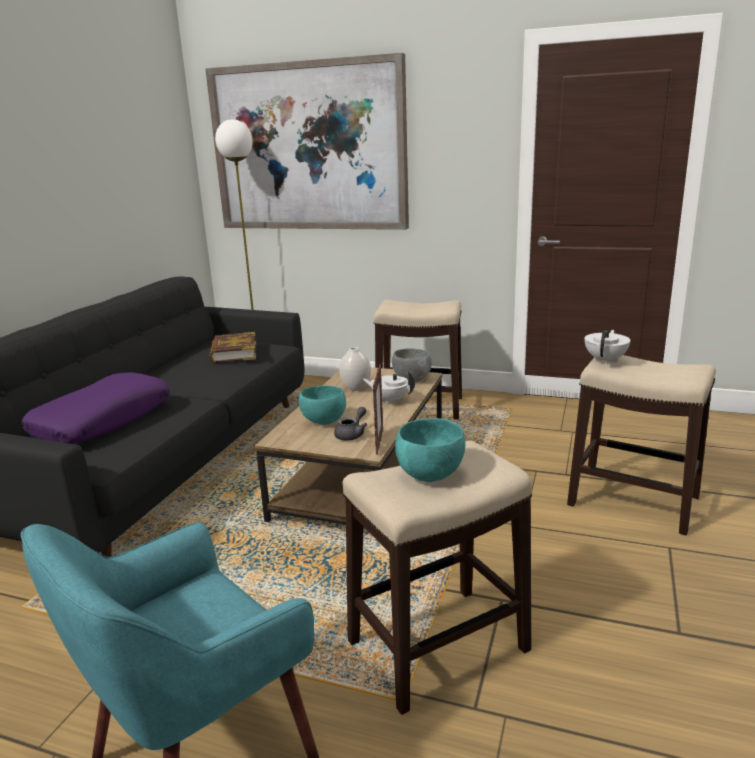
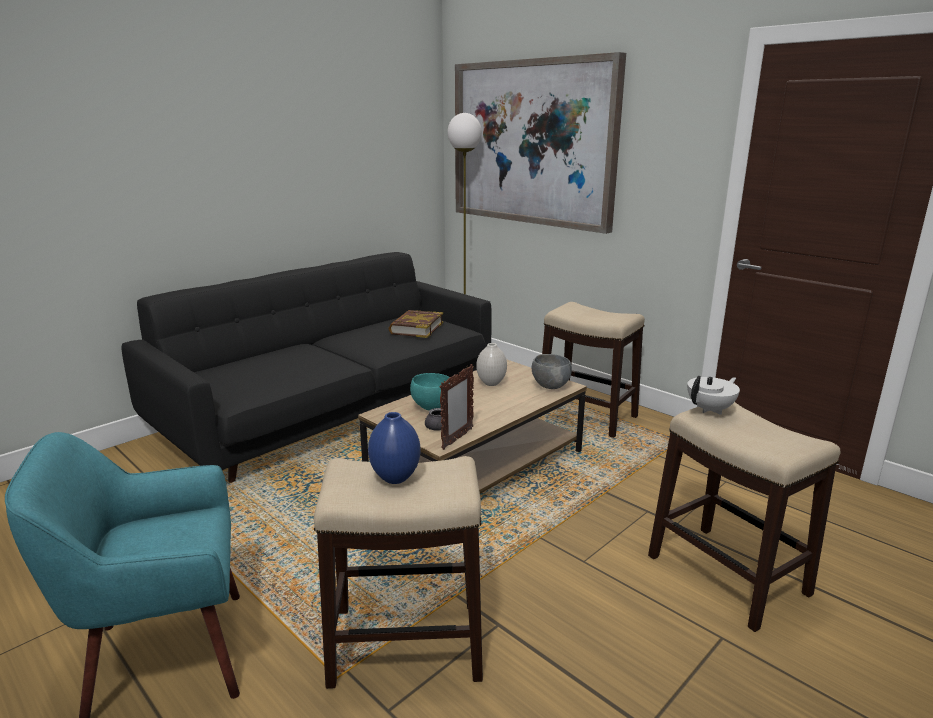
camera: 25 degrees right, 0 degrees up
(103, 420) = (266, 366): purple pillow -> none
(389, 400) = (508, 402): white teapot -> none
(429, 475) = (394, 478): turquoise bowl -> blue vase

